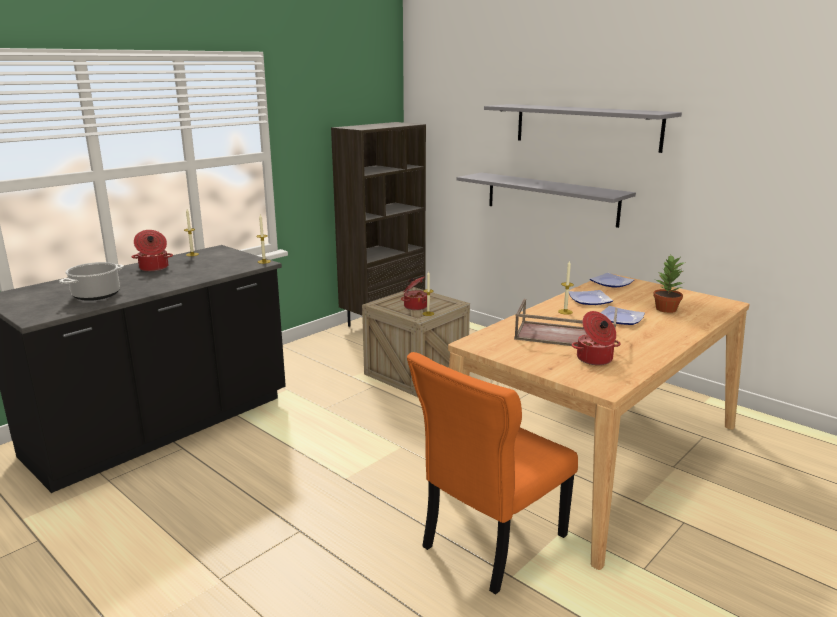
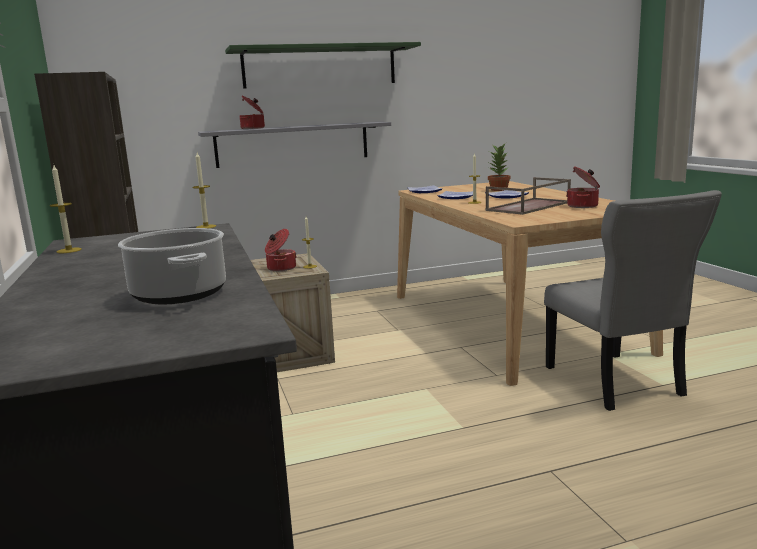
camera: 60 degrees left, 5 degrees down
(153, 268) = (92, 267): cooking pot -> cooking pot (253, 128)
(490, 543) = (615, 383): orange chair -> grey chair
(586, 127) = (320, 67): grey shelf -> green shelf

